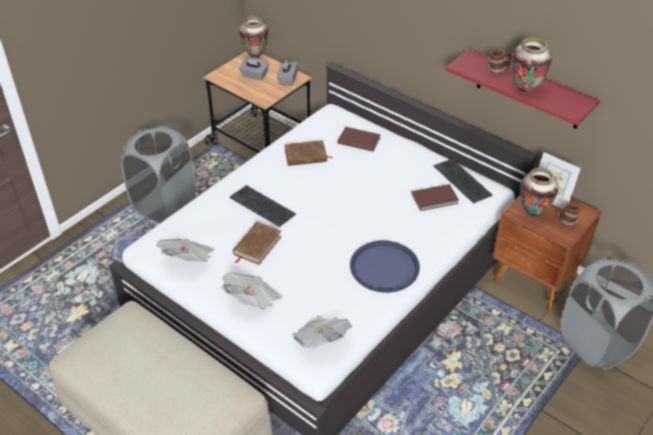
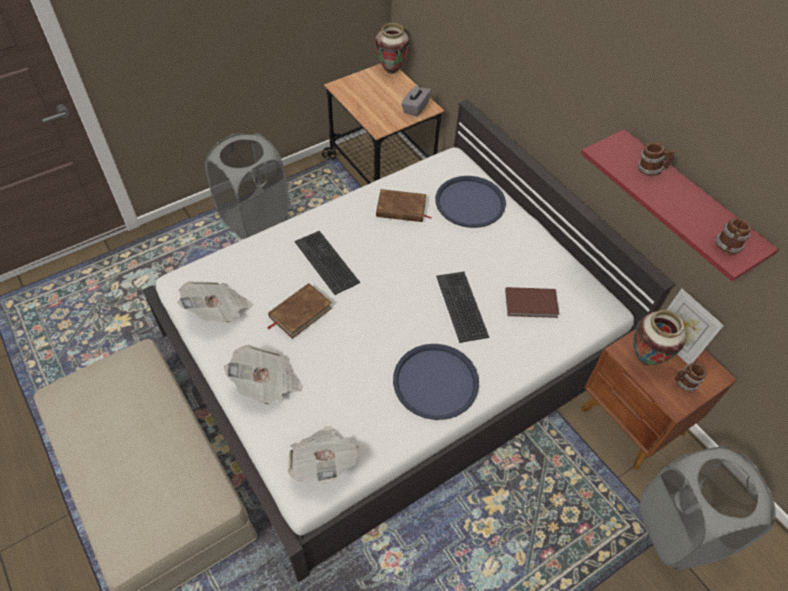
camera: 15 degrees right, 10 degrees up
(254, 75) = (380, 95): grey tissue box -> none
(358, 140) = (470, 202): brown book -> blue tray
(462, 180) = (574, 287): keyboard -> keyboard (462, 306)
(525, 90) = (677, 208): vase -> none
(567, 106) = (727, 248): none -> mug

